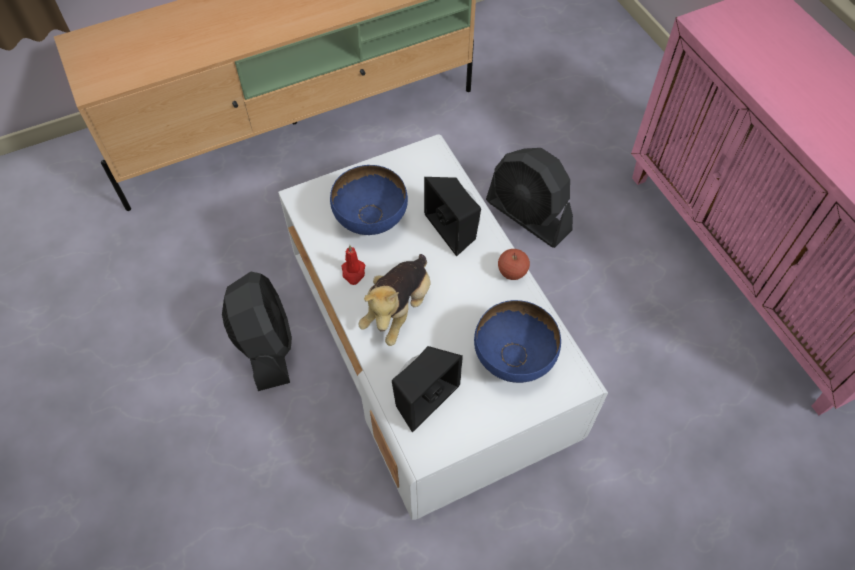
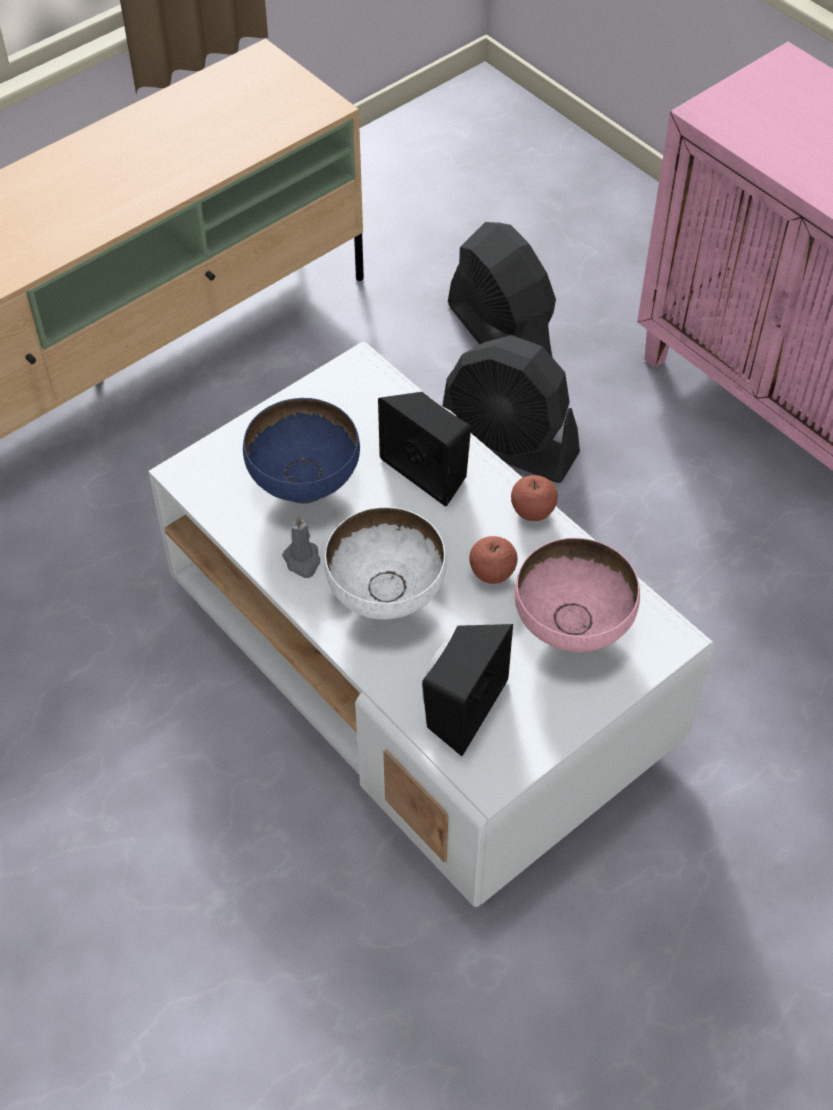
camera: 15 degrees left, 5 degrees down
(265, 344) = (164, 719): black fan -> black fan (499, 334)
(353, 272) = (303, 561): red candle -> grey candle
(398, 309) = (386, 596): plush toy -> white bowl
(472, 309) = (492, 573): none -> apple
(514, 360) = (573, 629): blue bowl -> pink bowl

